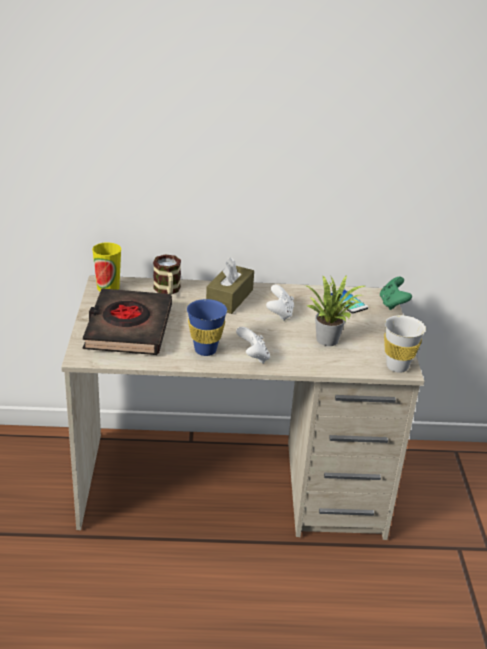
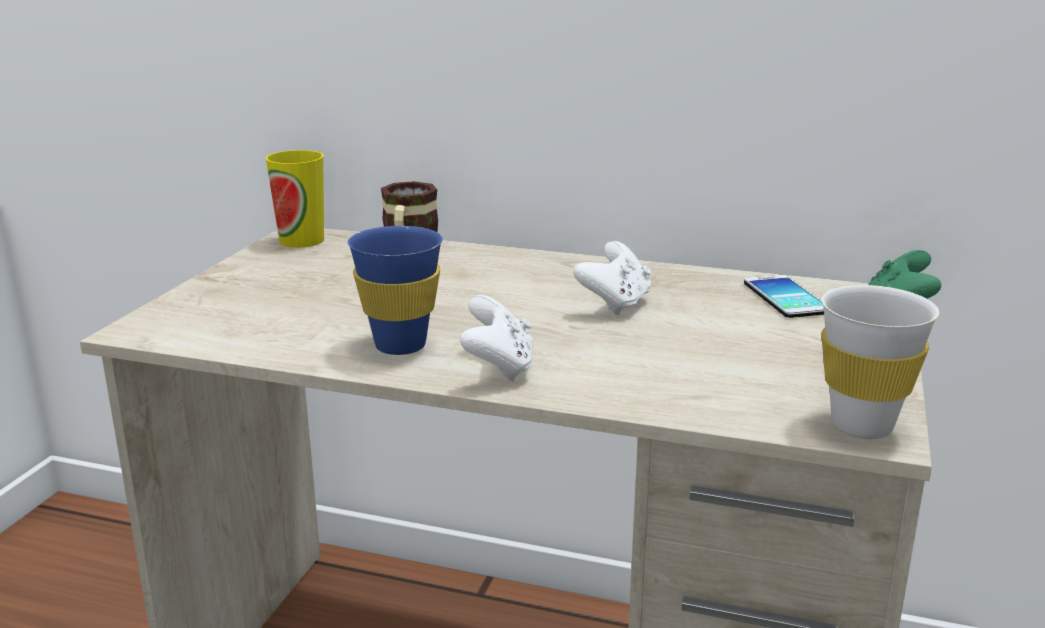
camera: 20 degrees right, 10 degrees down
(128, 328) = (276, 297): black book -> none
(229, 298) = (524, 272): brown tissue box -> none
(329, 339) = (705, 355): potted plant -> none

